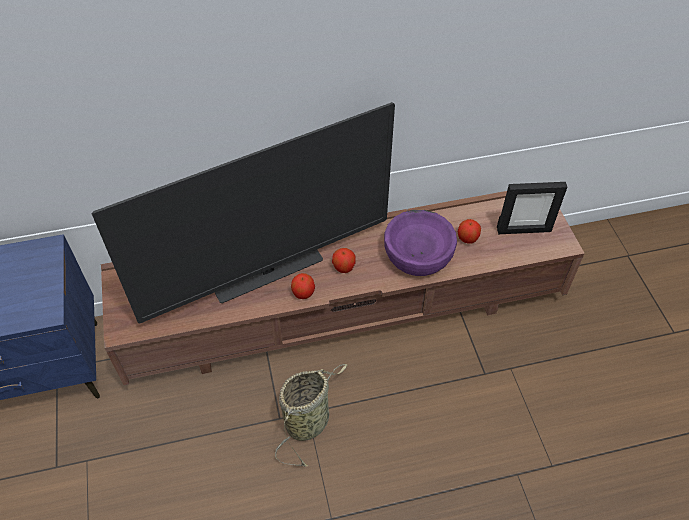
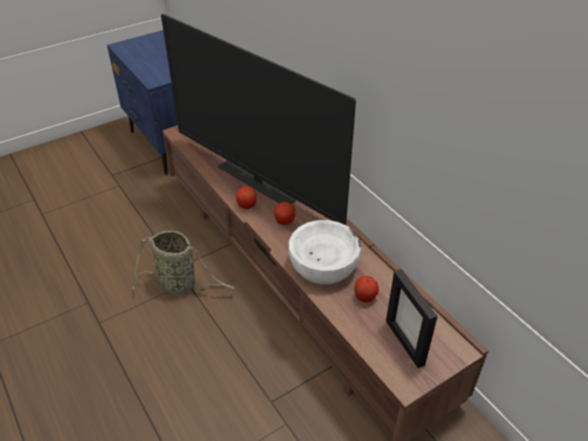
camera: 70 degrees right, 10 degrees down
(417, 255) = (323, 265): purple bowl -> white bowl

